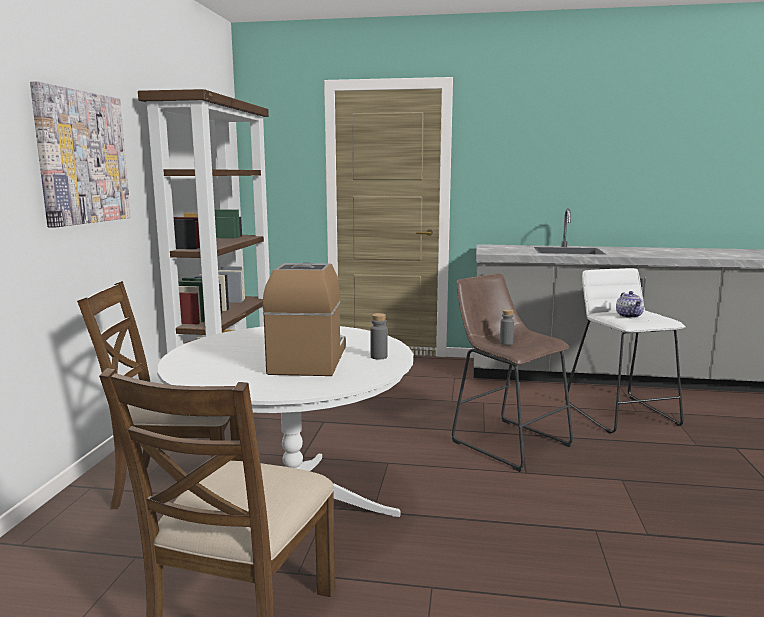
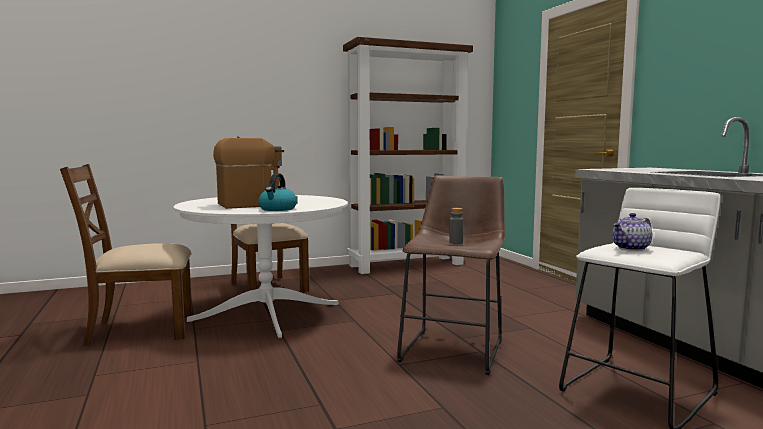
camera: 60 degrees right, 5 degrees down
(83, 158) = (286, 88): picture -> none
(379, 357) = (277, 209): grey bottle -> kettle

